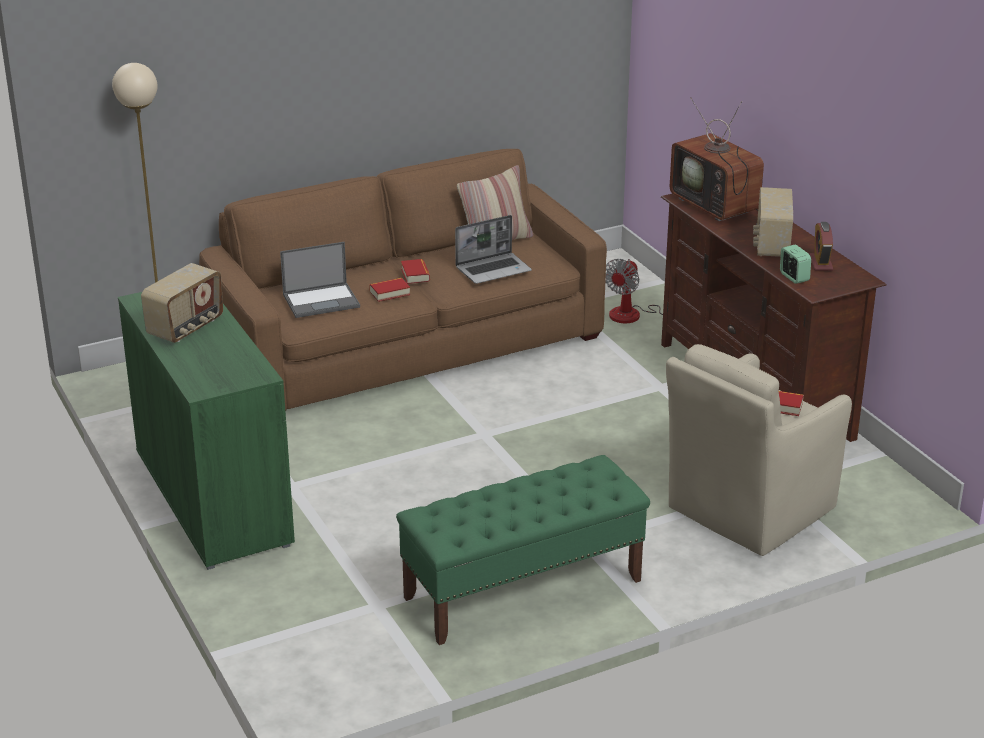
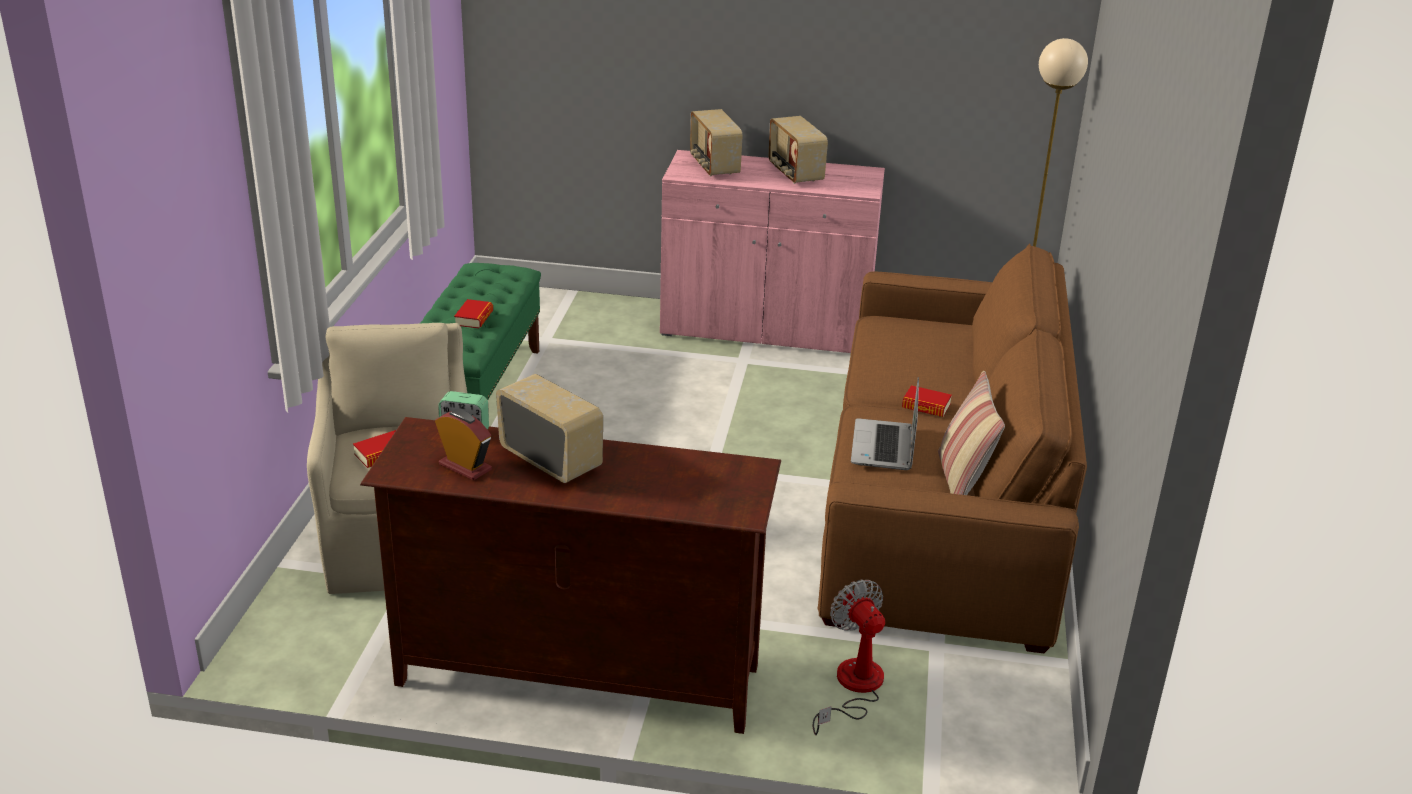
camera: 125 degrees right, 0 degrees up
(213, 497) = (766, 329): green cabinet -> pink cabinet
(216, 368) = (713, 166): none -> radio
(322, 300) = (914, 340): laptop -> none
(389, 293) = (892, 375): book -> book (474, 318)
(718, 206) = (697, 480): television -> none

